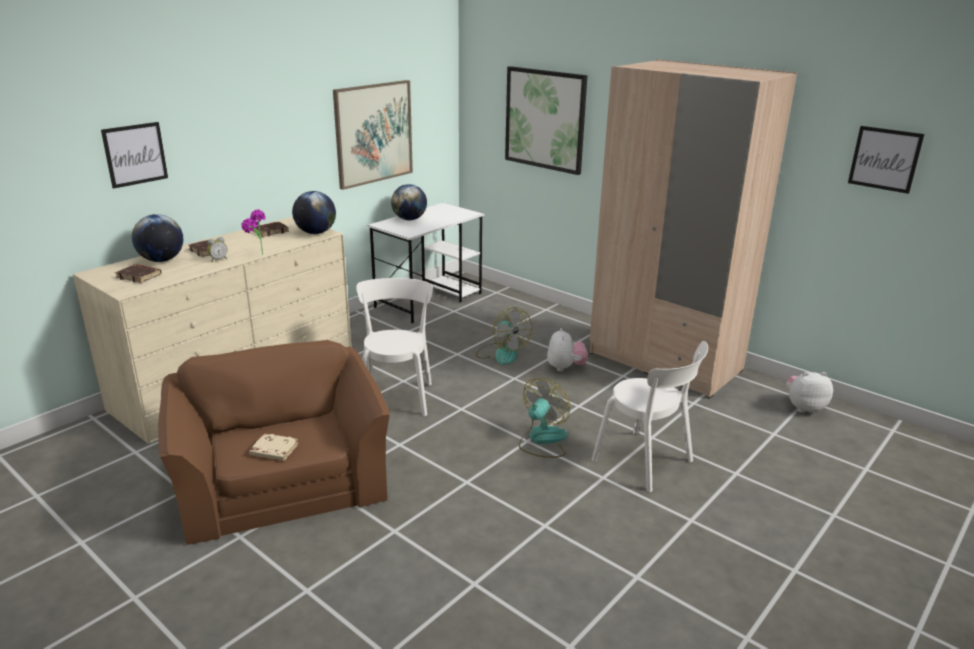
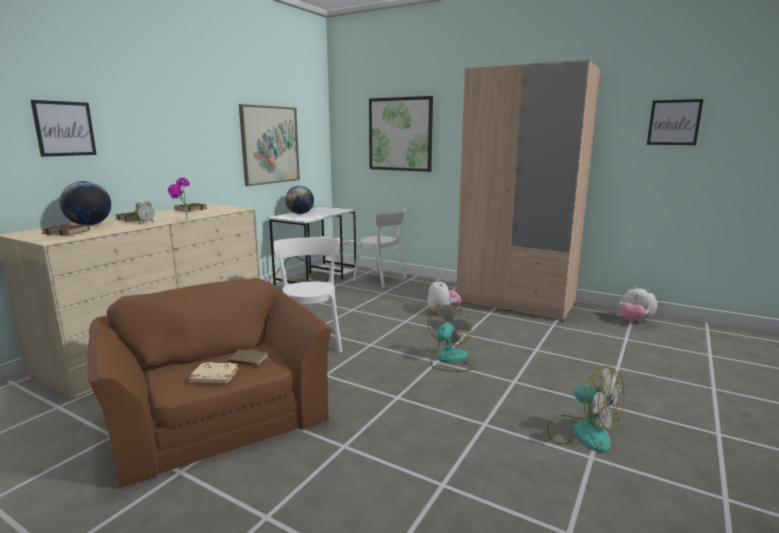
camera: 10 degrees left, 10 degrees down
(309, 433) = (247, 360): none -> brown book
(316, 233) = (231, 209): globe -> none
(502, 353) = (388, 307): fan -> fan (581, 432)
(646, 462) = (542, 367): white chair -> white chair (382, 279)
(803, 407) = (634, 321): plush toy -> plush toy turned 120 degrees counterclockwise

